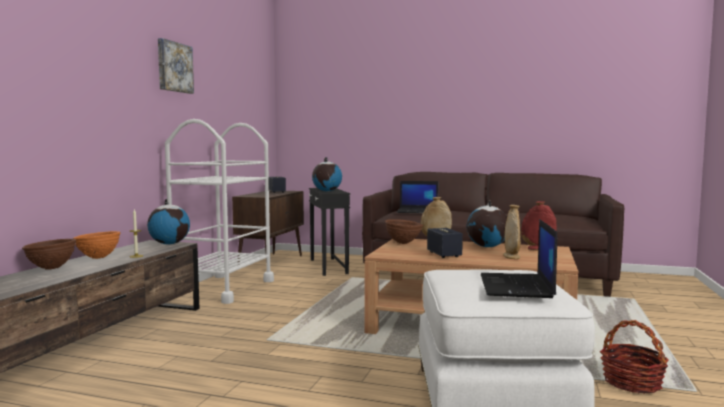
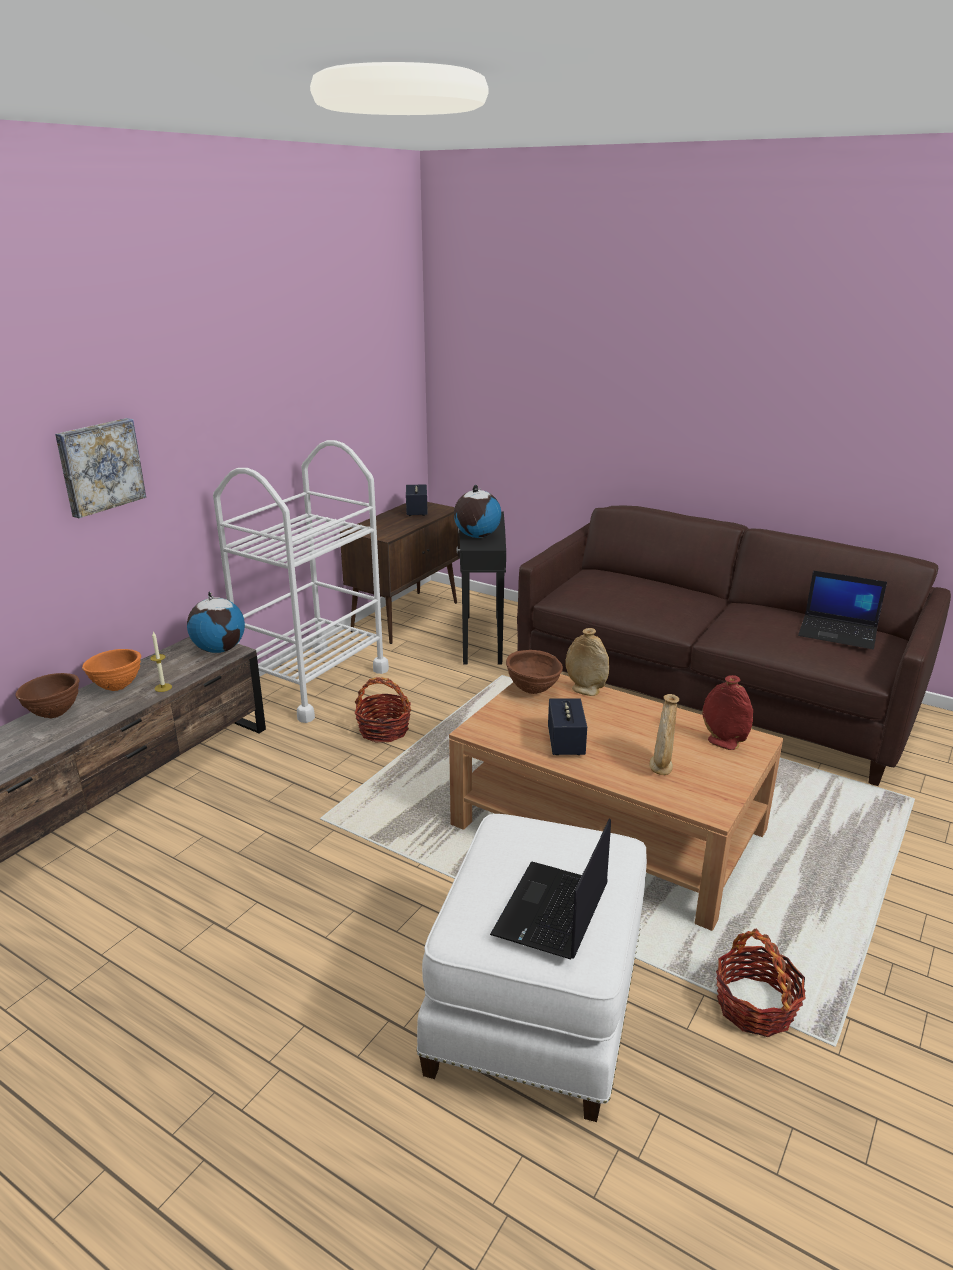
camera: 15 degrees right, 20 degrees up
(174, 67) = (223, 368): picture -> picture (99, 466)
(287, 302) = (384, 730): none -> basket
(418, 211) = (609, 591): laptop -> laptop (839, 632)
(487, 247) = (650, 722): globe -> none

